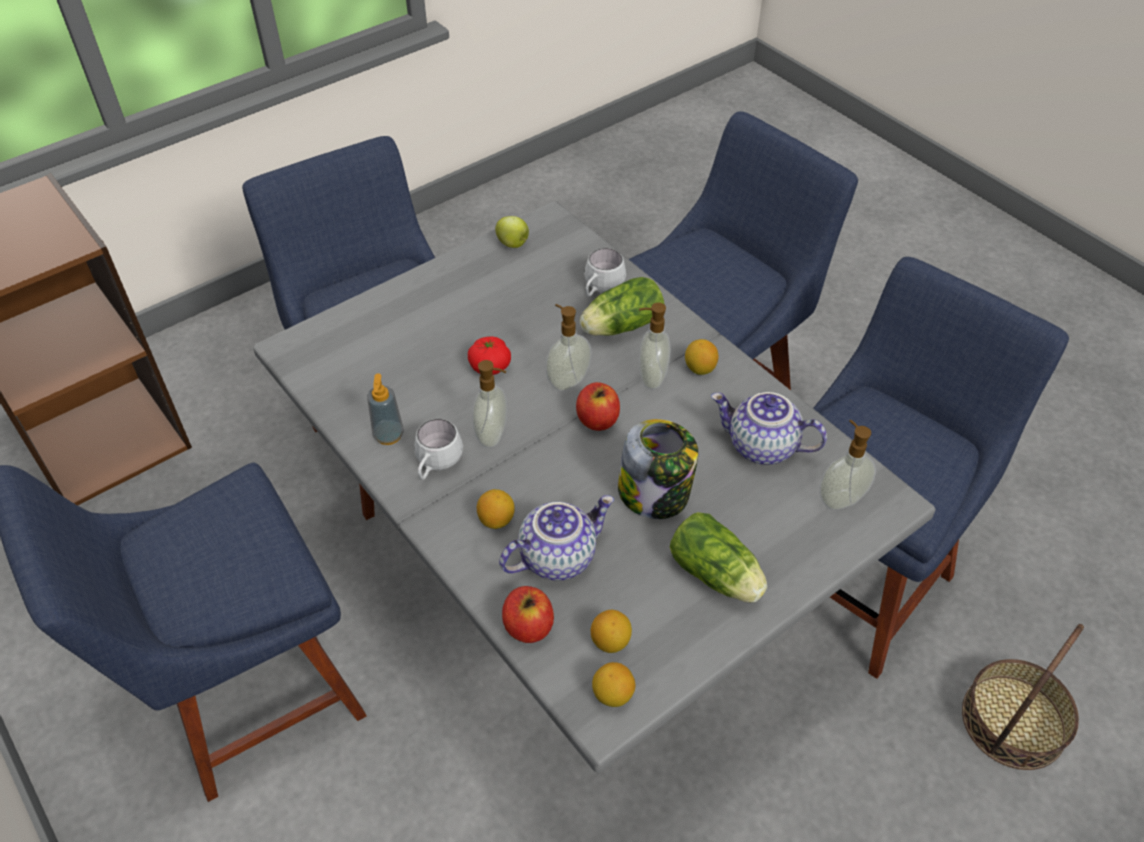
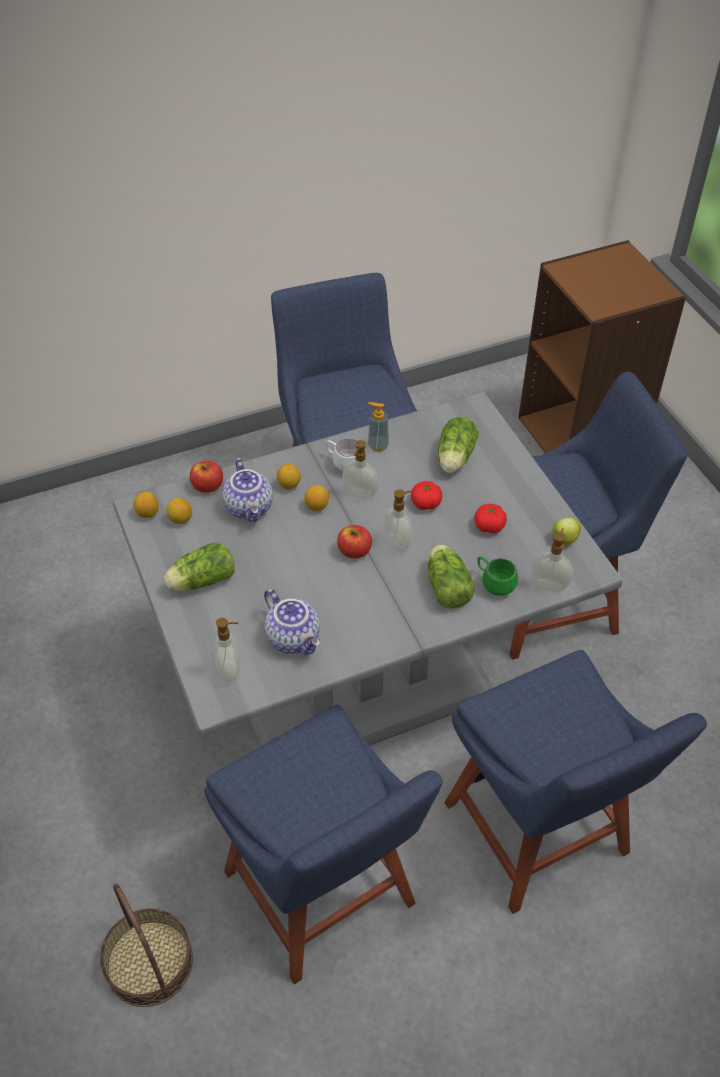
camera: 105 degrees right, 0 degrees up
(399, 352) = (454, 459): none -> lettuce
(511, 305) = (489, 526): none -> tomato
(600, 290) = (493, 583): white mug -> green mug
(651, 377) = (386, 591): soap dispenser -> soap dispenser (549, 585)
(655, 494) = (277, 566): jar -> none
(700, 369) = (385, 624): lemon -> lemon (317, 506)
(761, 447) = (294, 638): teapot -> teapot turned 105 degrees clockwise

